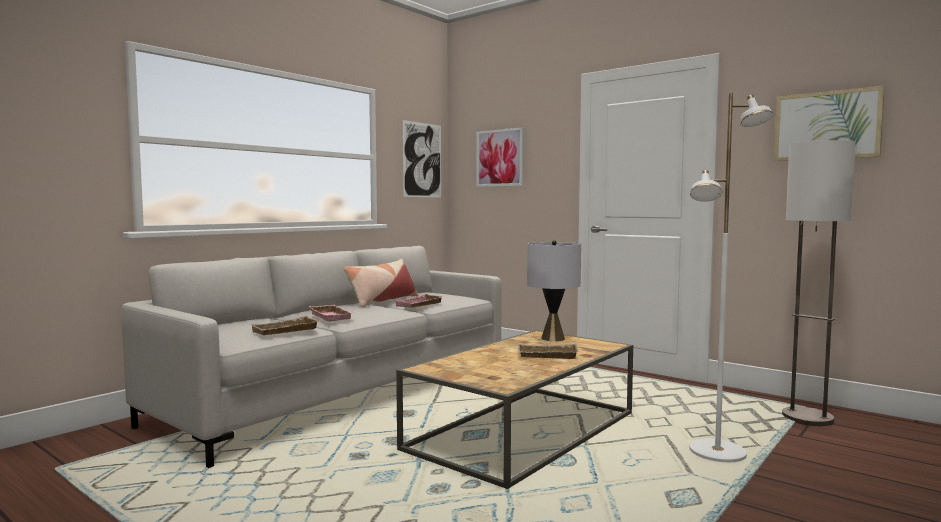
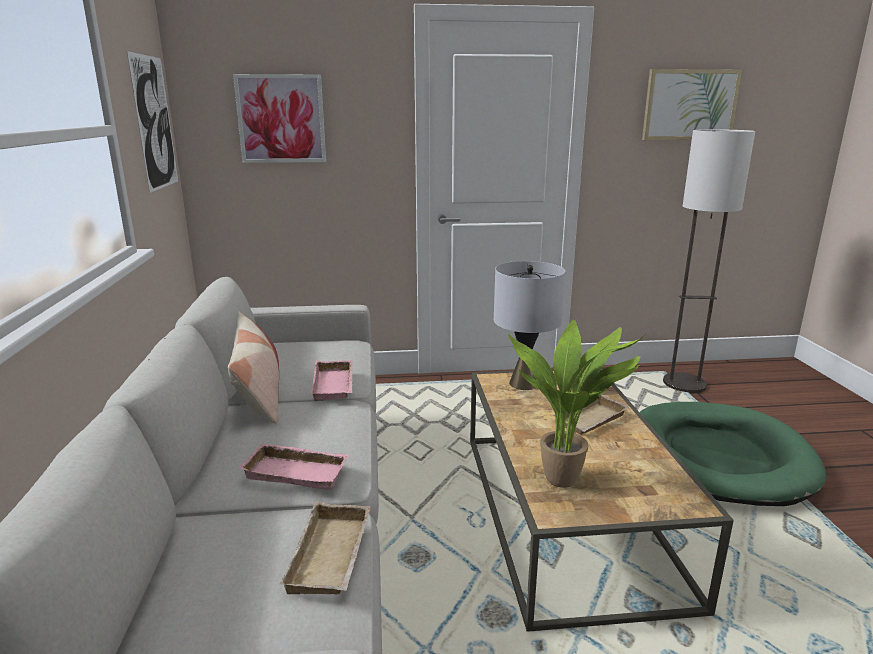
camera: 45 degrees left, 15 degrees up
(463, 364) = (565, 478): none -> potted plant
(718, 453) = (719, 457): white floor lamp -> green dog bed

